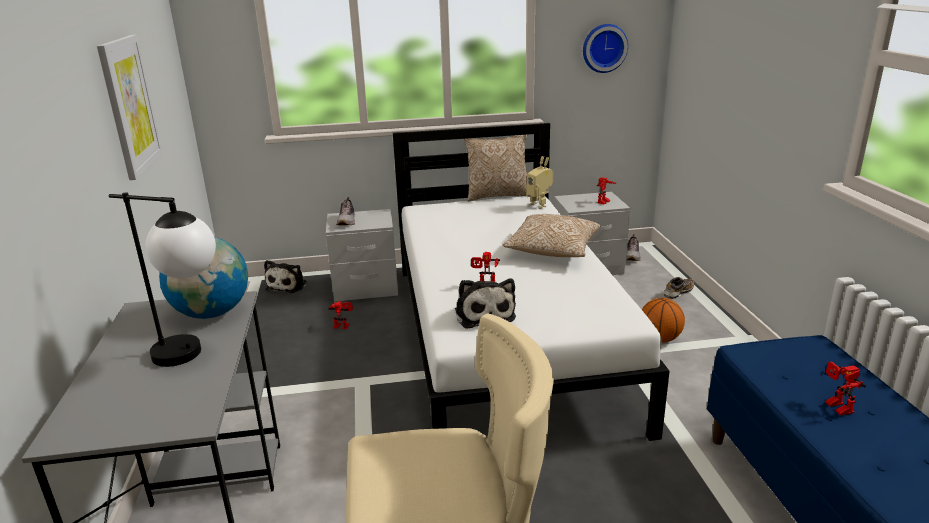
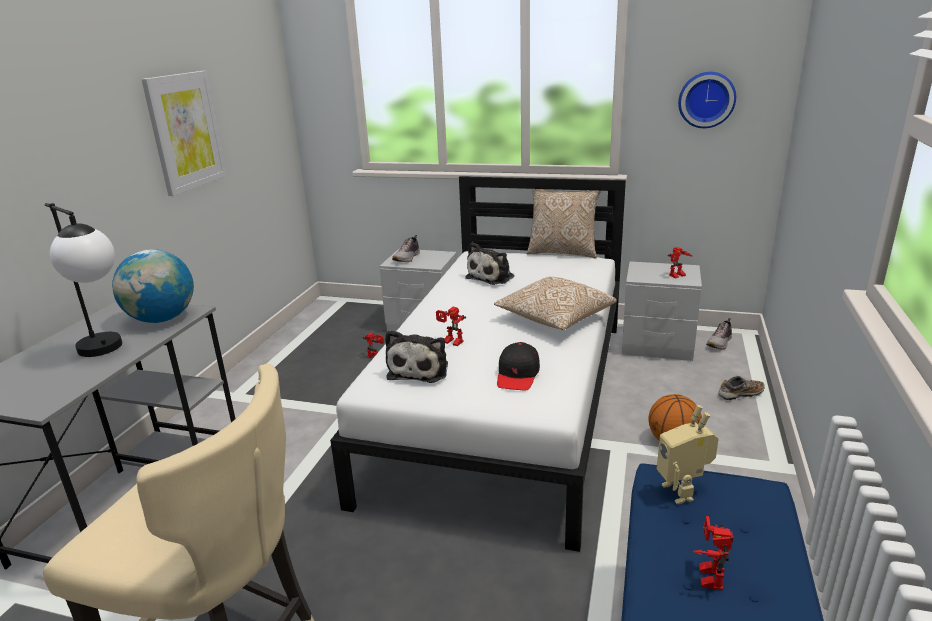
camera: 25 degrees right, 0 degrees up
(288, 285) = (362, 310): plush toy -> plush toy (492, 277)
(539, 205) = (592, 268): toy robot -> toy robot (682, 491)
(572, 301) = (518, 375): none -> black cap

